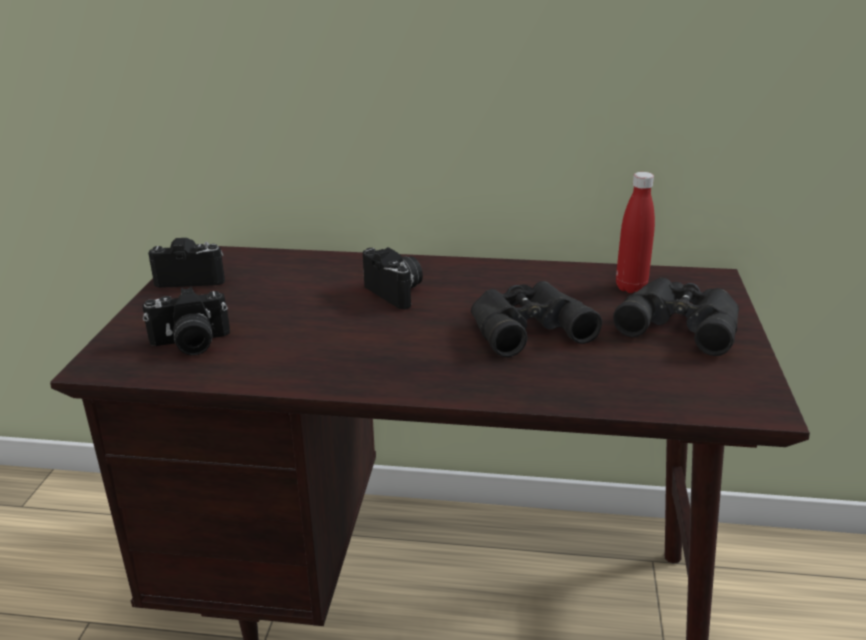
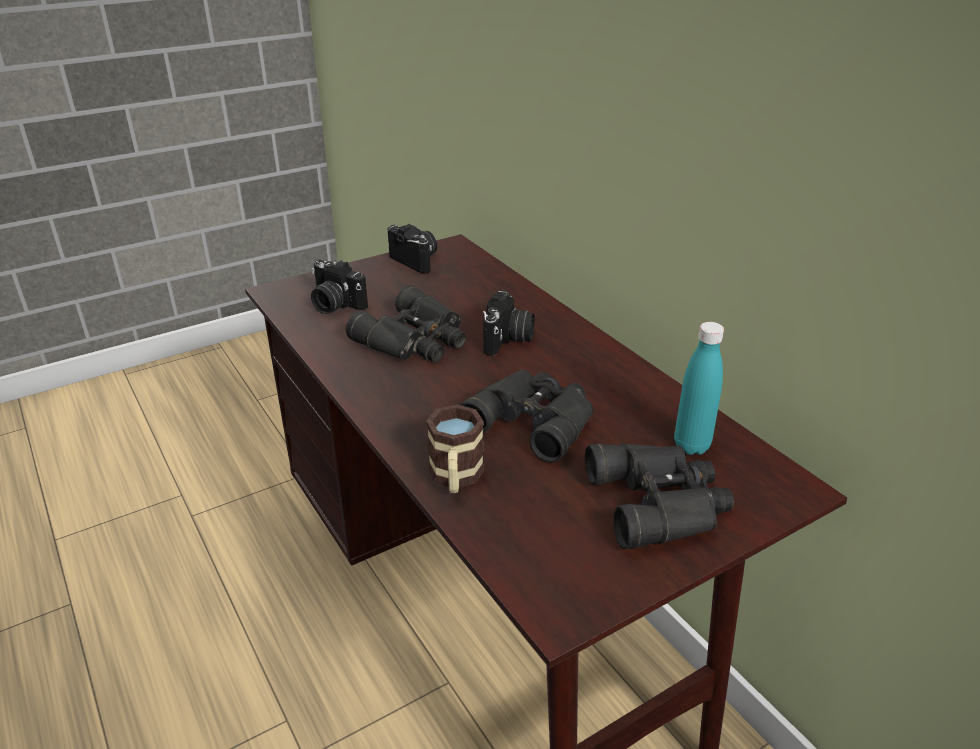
camera: 50 degrees right, 5 degrees up
(328, 329) = (415, 340): none -> black binoculars
(559, 388) = (455, 478): none -> mug
(631, 287) = (691, 446): red bottle -> turquoise bottle

